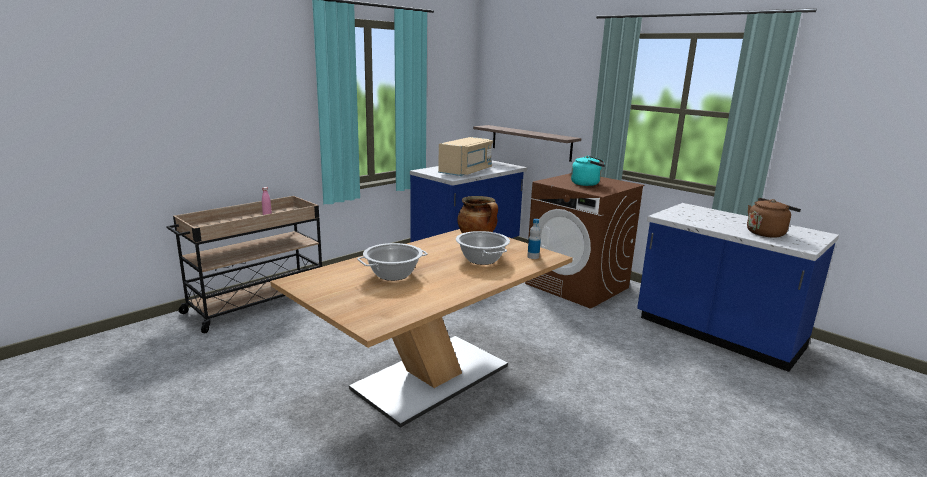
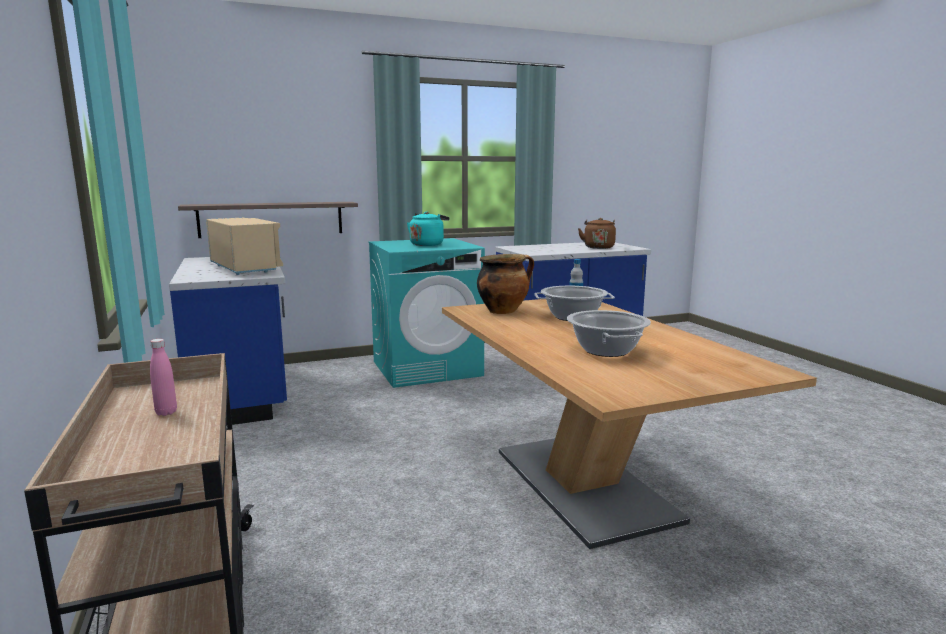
camera: 65 degrees left, 5 degrees down
(577, 286) = (427, 368): brown washing machine -> turquoise washing machine

